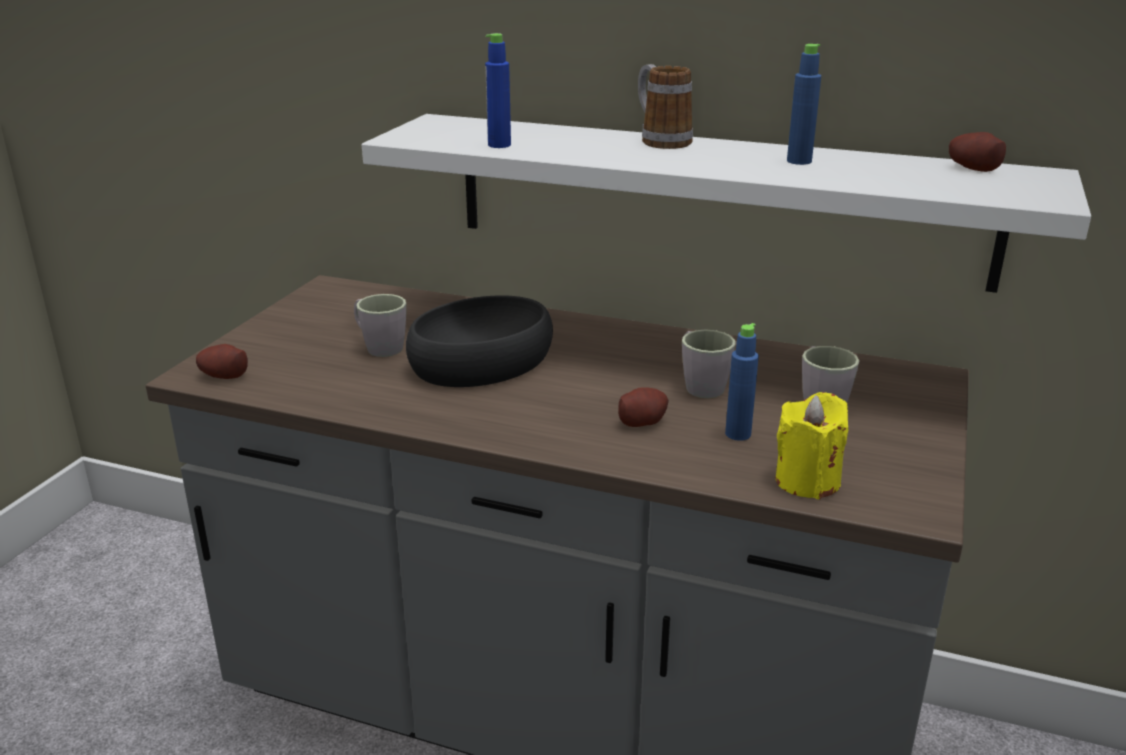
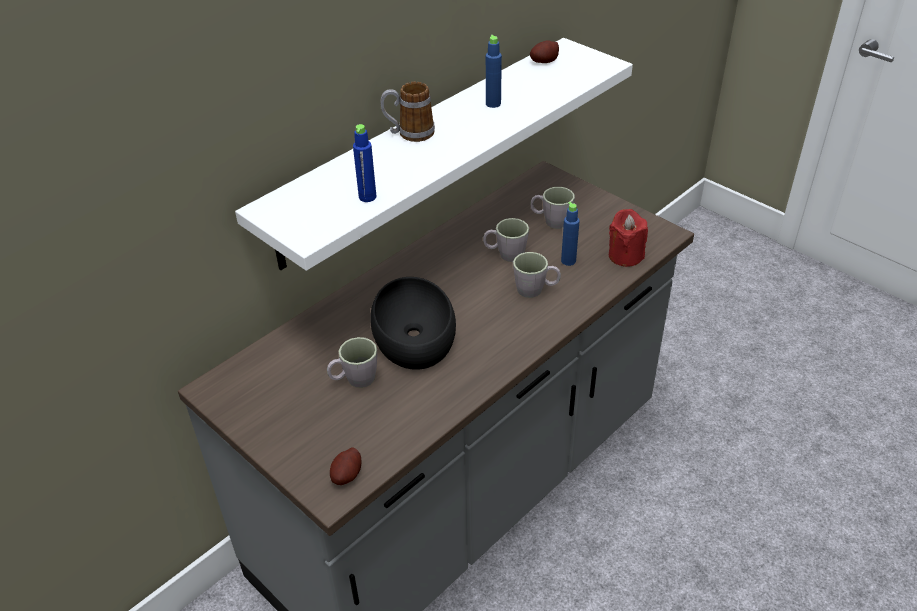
camera: 65 degrees left, 15 degrees up
(642, 421) = (535, 290): potato -> grey mug
(807, 481) = (625, 256): yellow candle -> red candle

